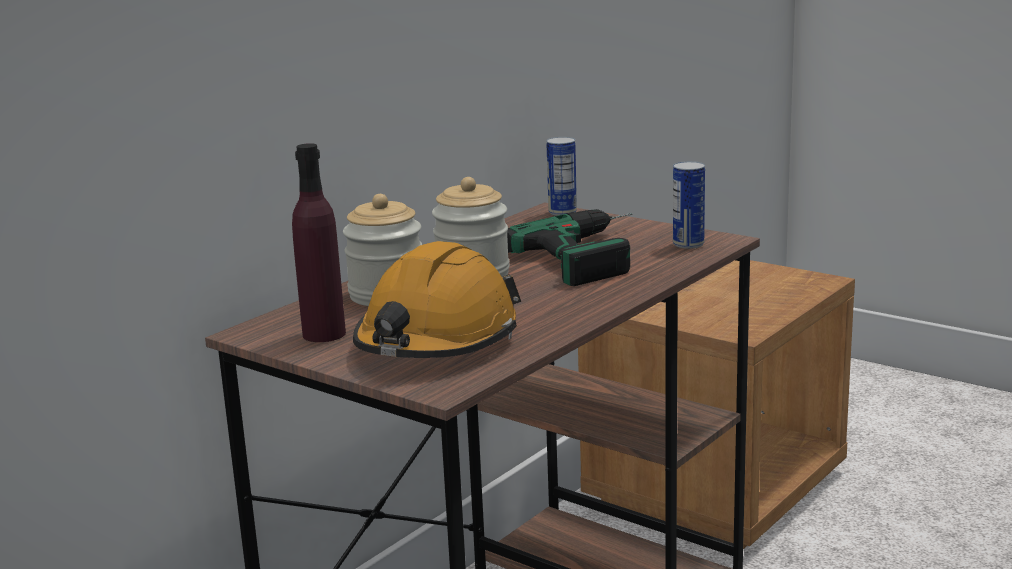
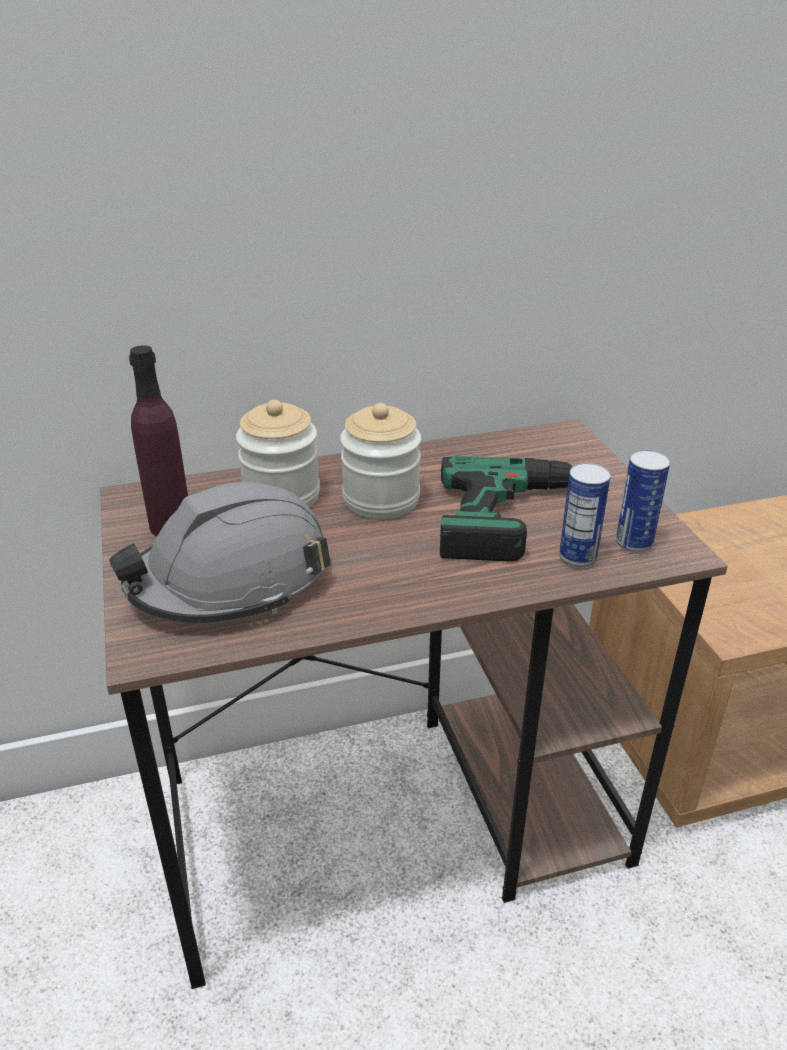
camera: 35 degrees right, 15 degrees up
(437, 340) = (231, 580): orange hard hat -> grey hard hat
(562, 212) = (574, 441): can -> can (577, 557)

